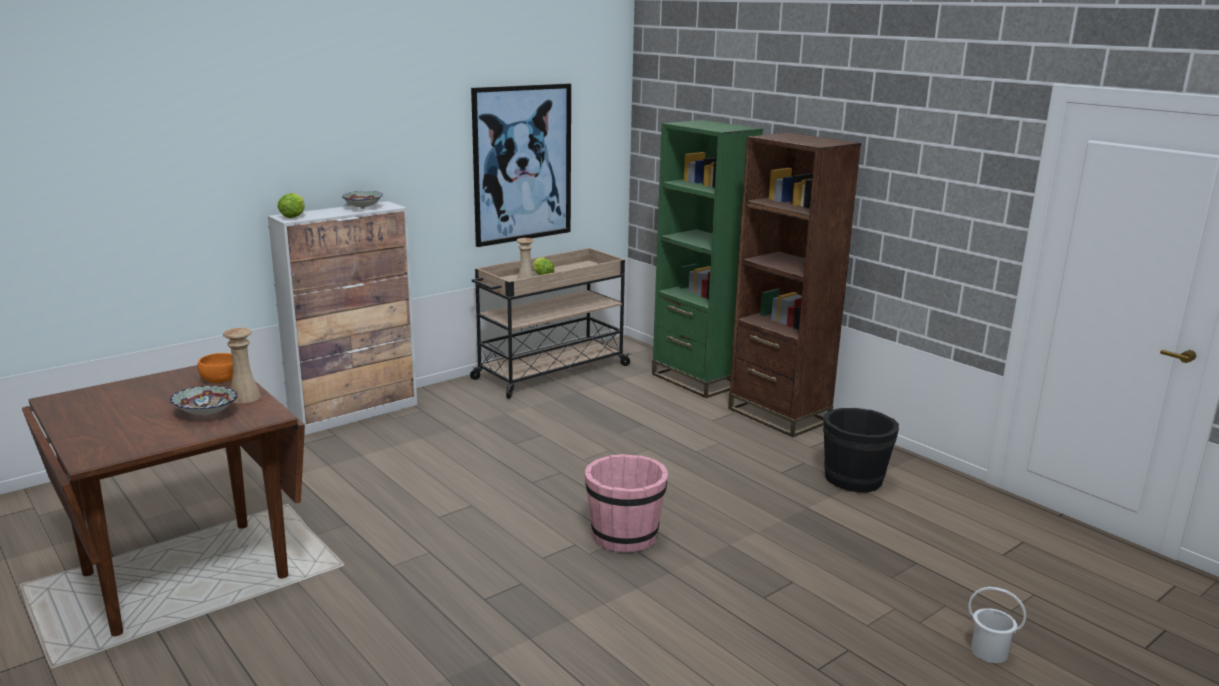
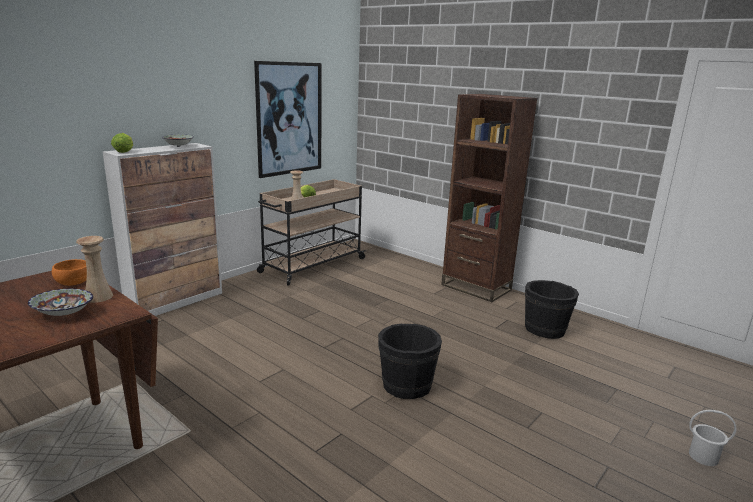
camera: 10 degrees left, 0 degrees up
(624, 536) = (406, 385): pink bucket -> black bucket
(697, 380) = (413, 266): green bookcase -> none

